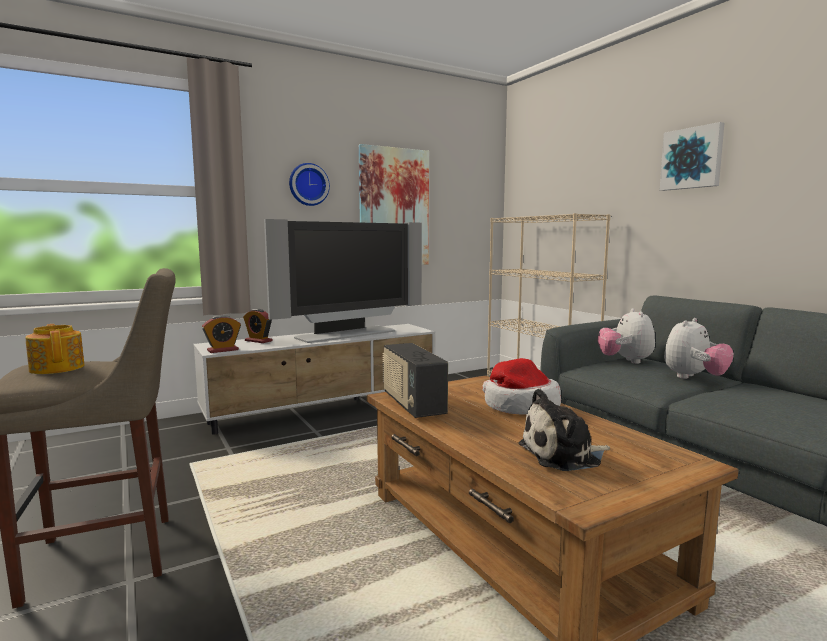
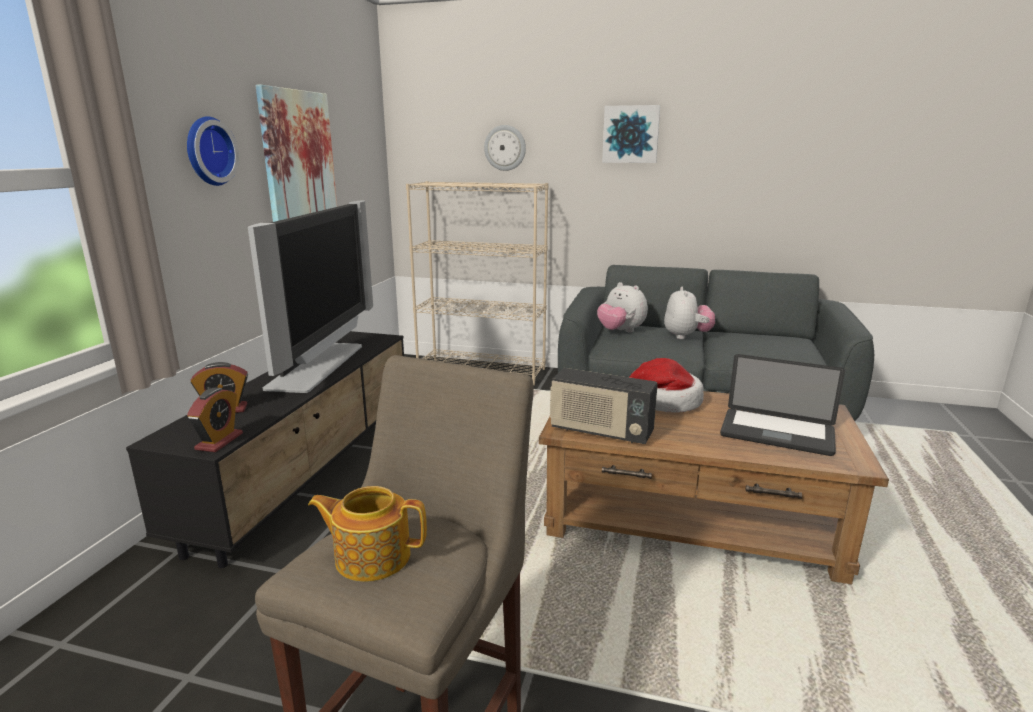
camera: 45 degrees left, 10 degrees up
(325, 409) = (310, 471): white tv stand -> black tv stand
(563, 455) = (777, 433): plush toy -> laptop
(581, 185) = (505, 148): none -> wall clock

